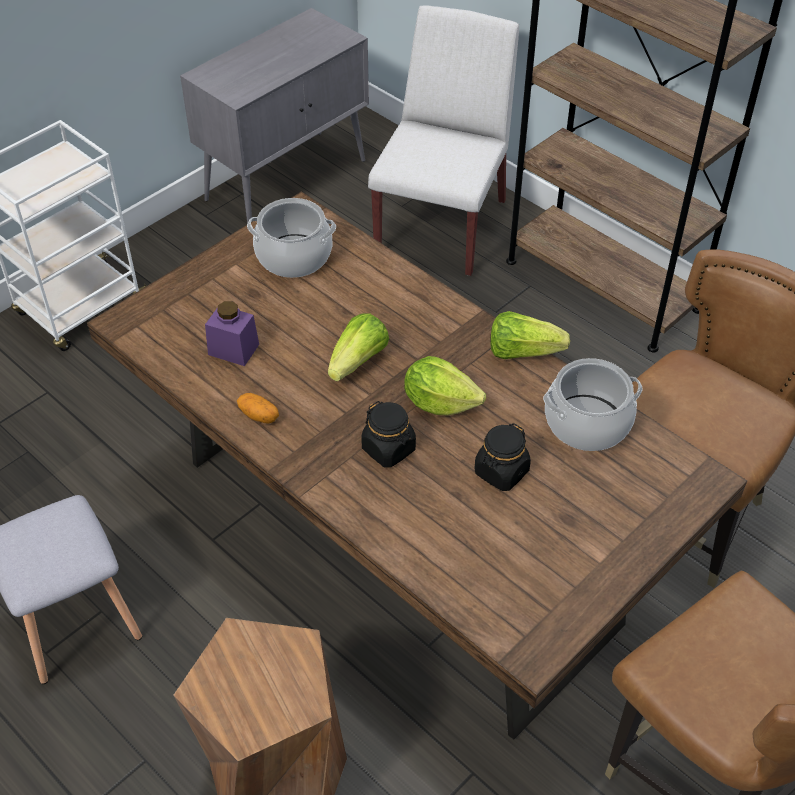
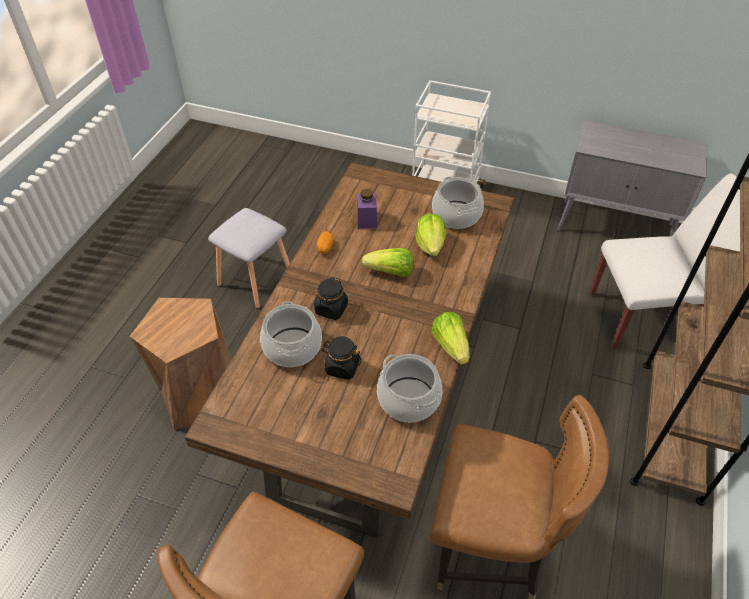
camera: 65 degrees right, 0 degrees up
(435, 516) = (292, 347): none -> cooking pot
(439, 402) = (381, 319): lettuce -> lettuce (430, 245)

